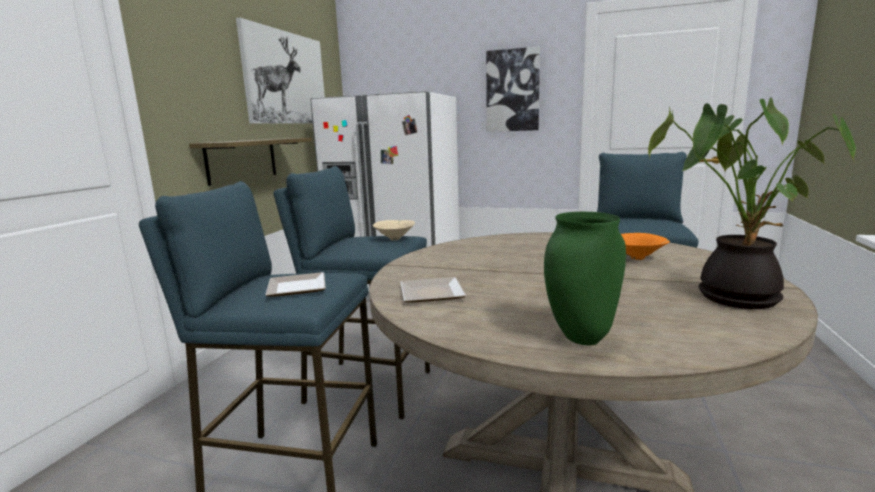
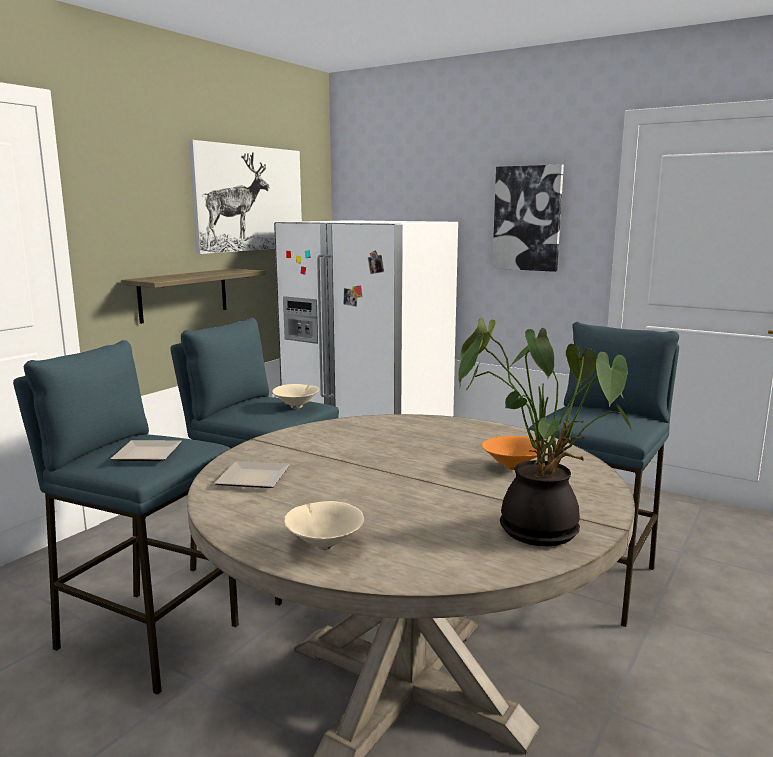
camera: 15 degrees right, 0 degrees up
(580, 337) = (324, 545): green vase -> beige bowl

